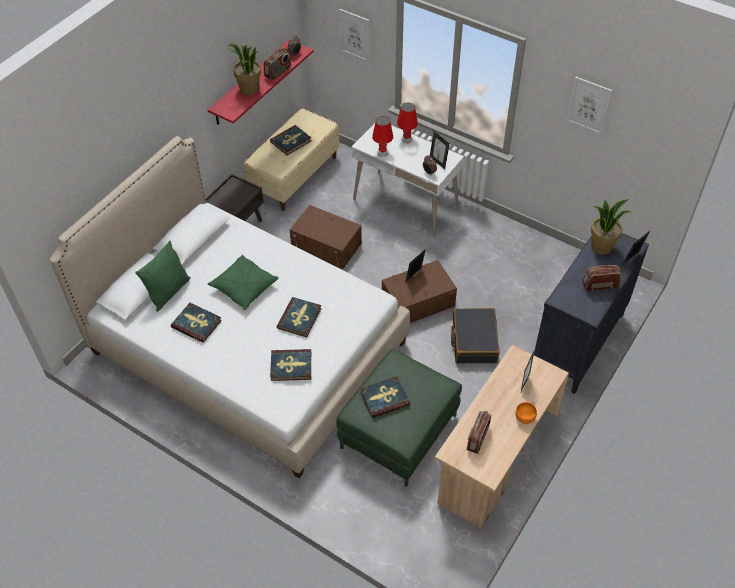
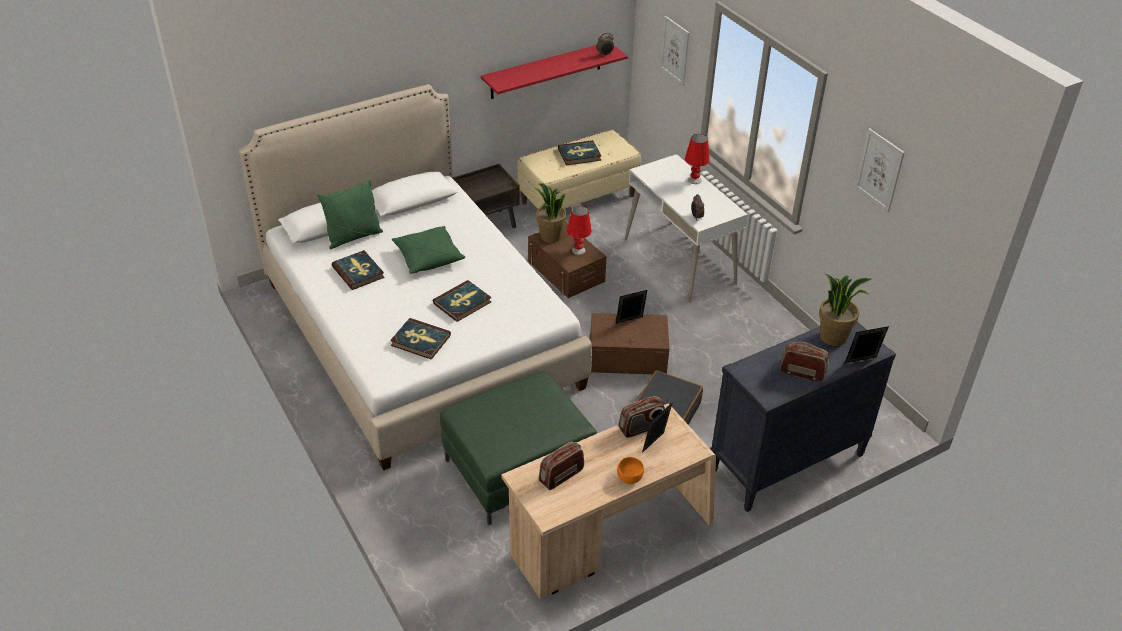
camera: 25 degrees right, 10 degrees down
(249, 89) = (535, 70): potted plant -> potted plant (550, 236)
(278, 72) = (575, 64): radio -> radio (641, 427)
(382, 152) = (659, 184): red table lamp -> red table lamp (578, 250)
(384, 398) = (500, 410): book -> none
(438, 162) = (714, 210): picture frame -> none

